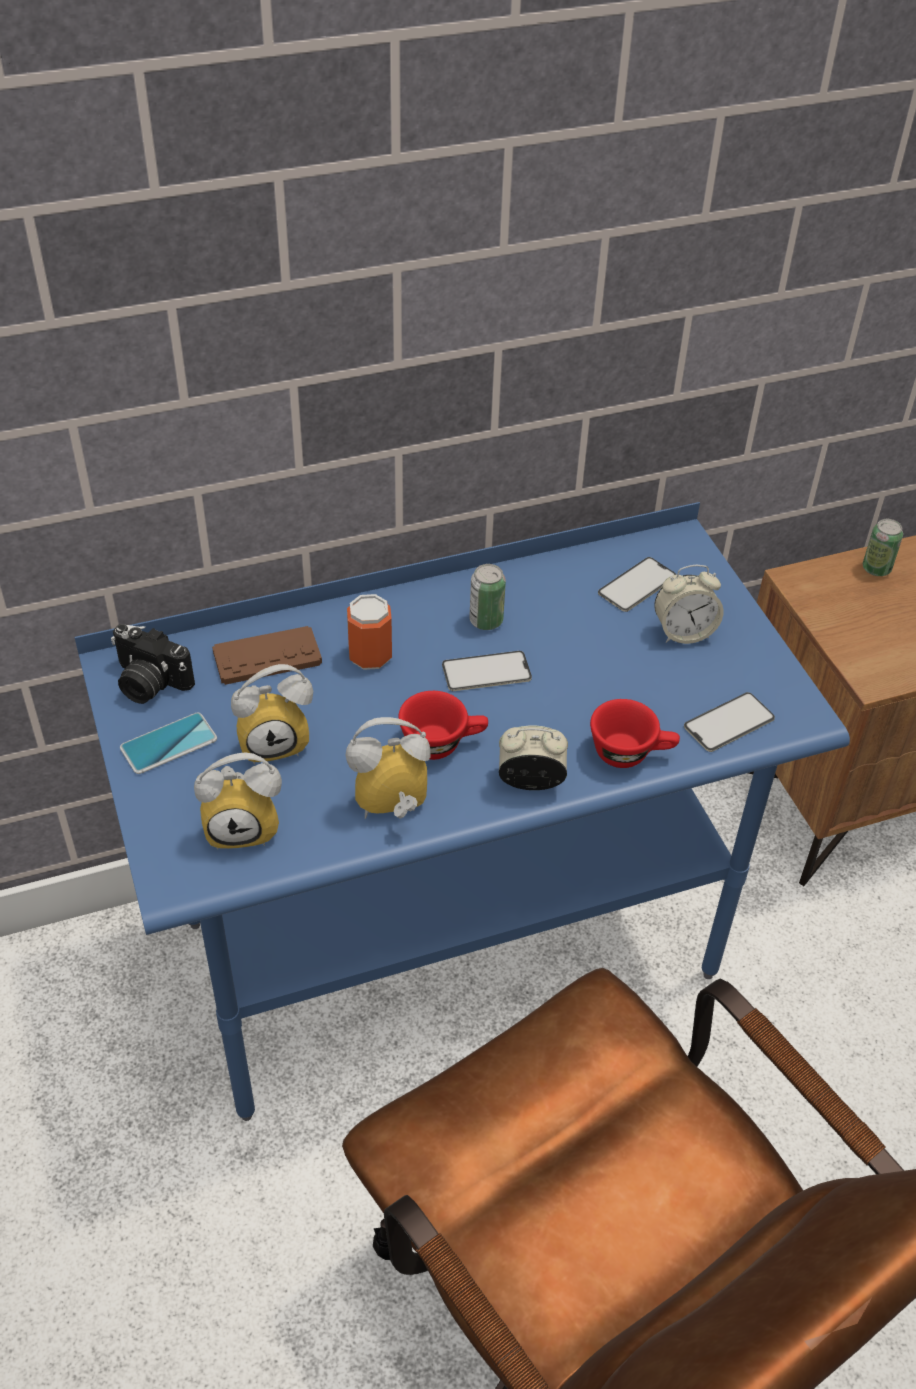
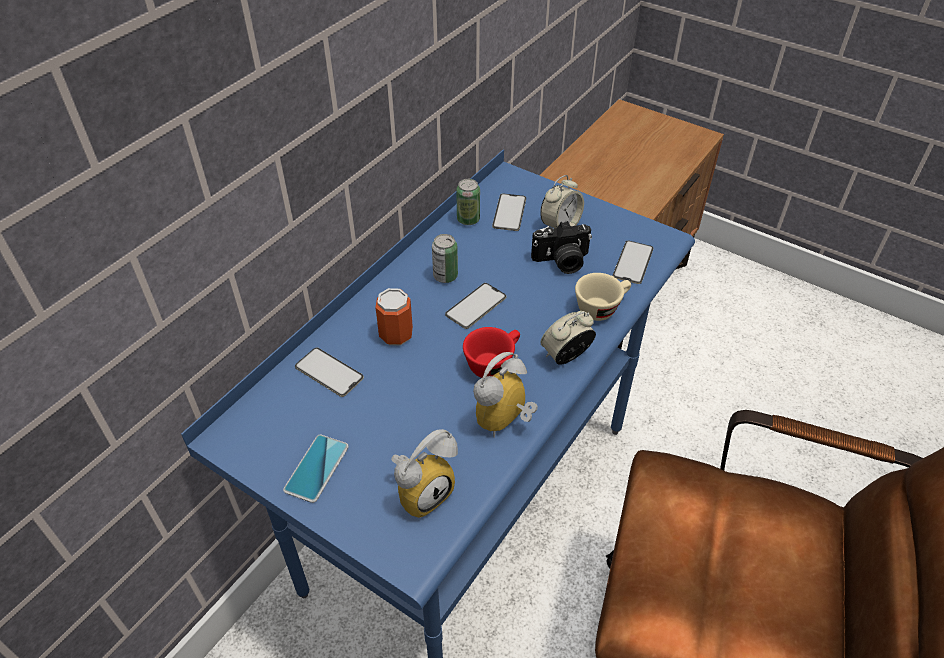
camera: 35 degrees left, 0 degrees up
(148, 683) = (261, 436): camera -> camera (562, 262)
(267, 657) = (329, 372): brown game controller -> phone
(275, 741) = (388, 423): alarm clock -> none
(631, 752) = (601, 307): red cup -> beige cup
(876, 569) = (585, 155): can -> can (468, 219)

